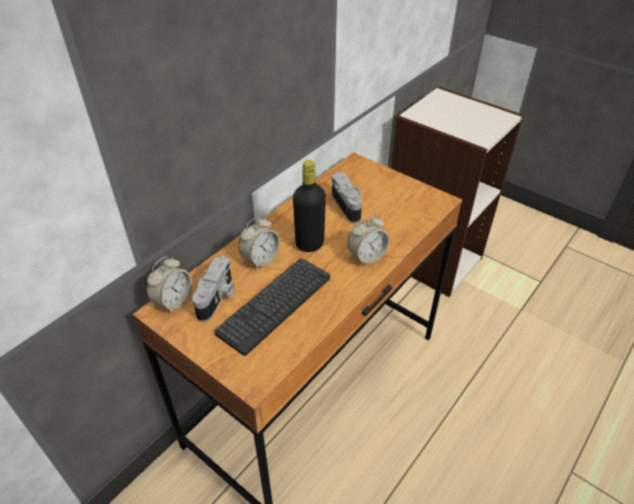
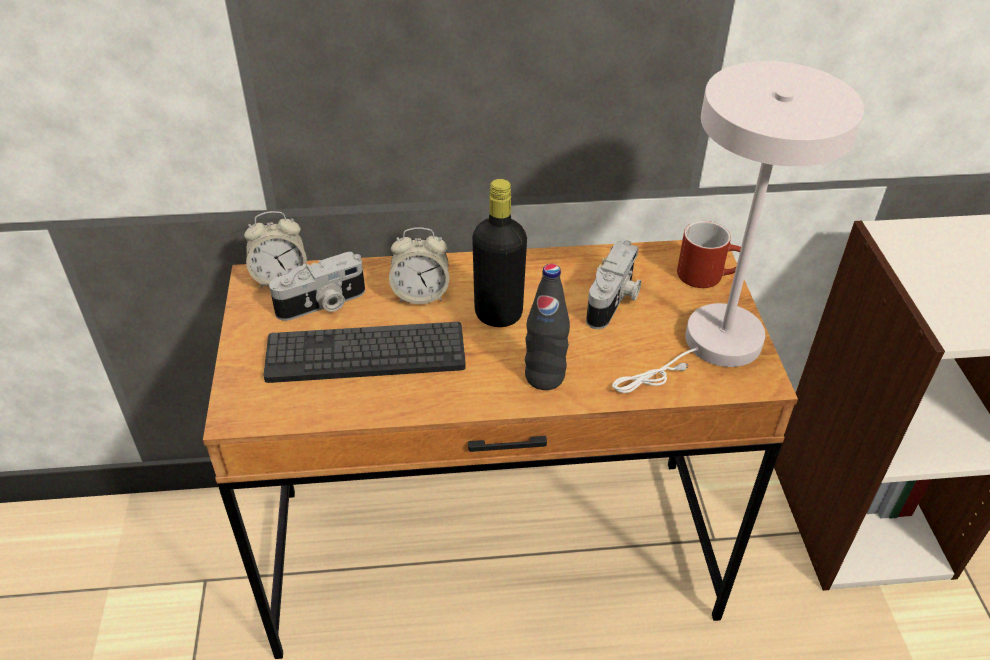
camera: 45 degrees right, 0 degrees up
(367, 256) = (544, 377): alarm clock -> black bottle
(369, 171) = (708, 275): none -> red mug
(409, 199) = (712, 346): none -> white table lamp

